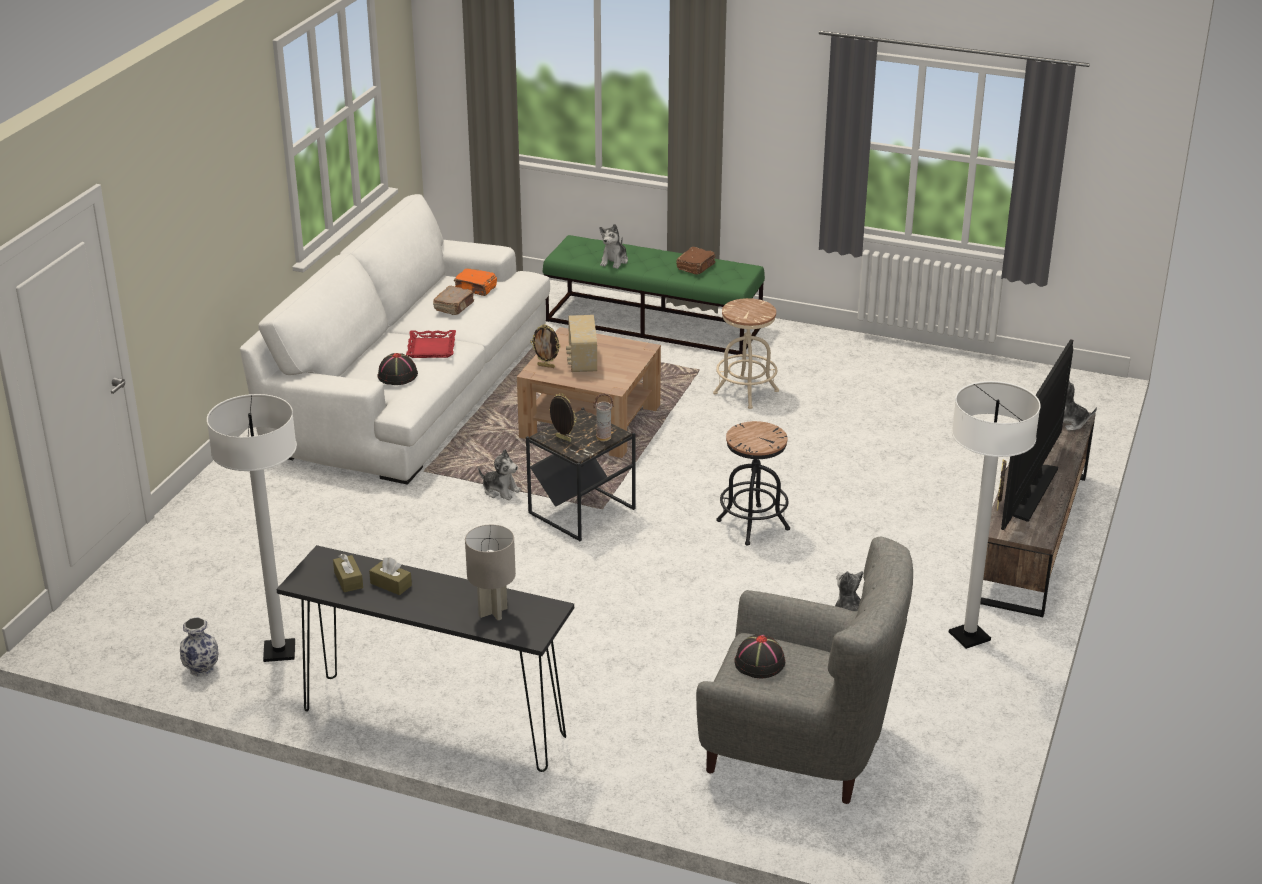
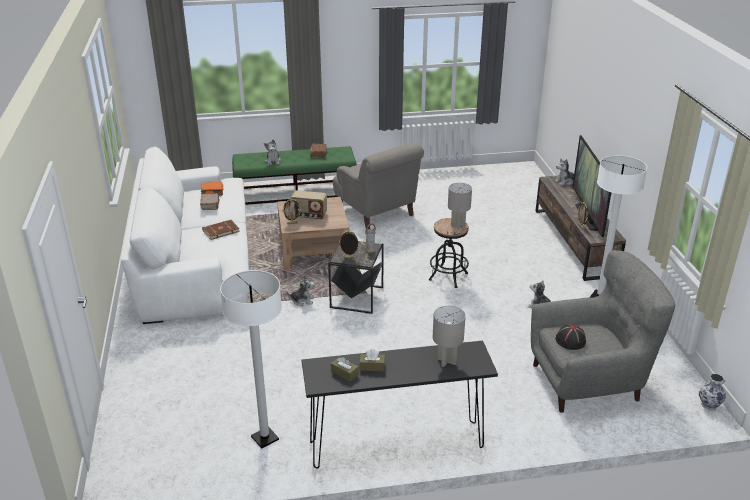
camera: 30 degrees left, 0 degrees up
(202, 669) = (226, 468): vase -> vase (709, 405)
(397, 376) = (216, 251): black hat -> none
(431, 348) = (220, 231): red tray -> brown book
(582, 362) = (309, 216): radio -> radio turned 45 degrees counterclockwise
(746, 392) = (376, 213): beige stool -> grey armchair
(767, 439) = (457, 225): none -> grey table lamp

